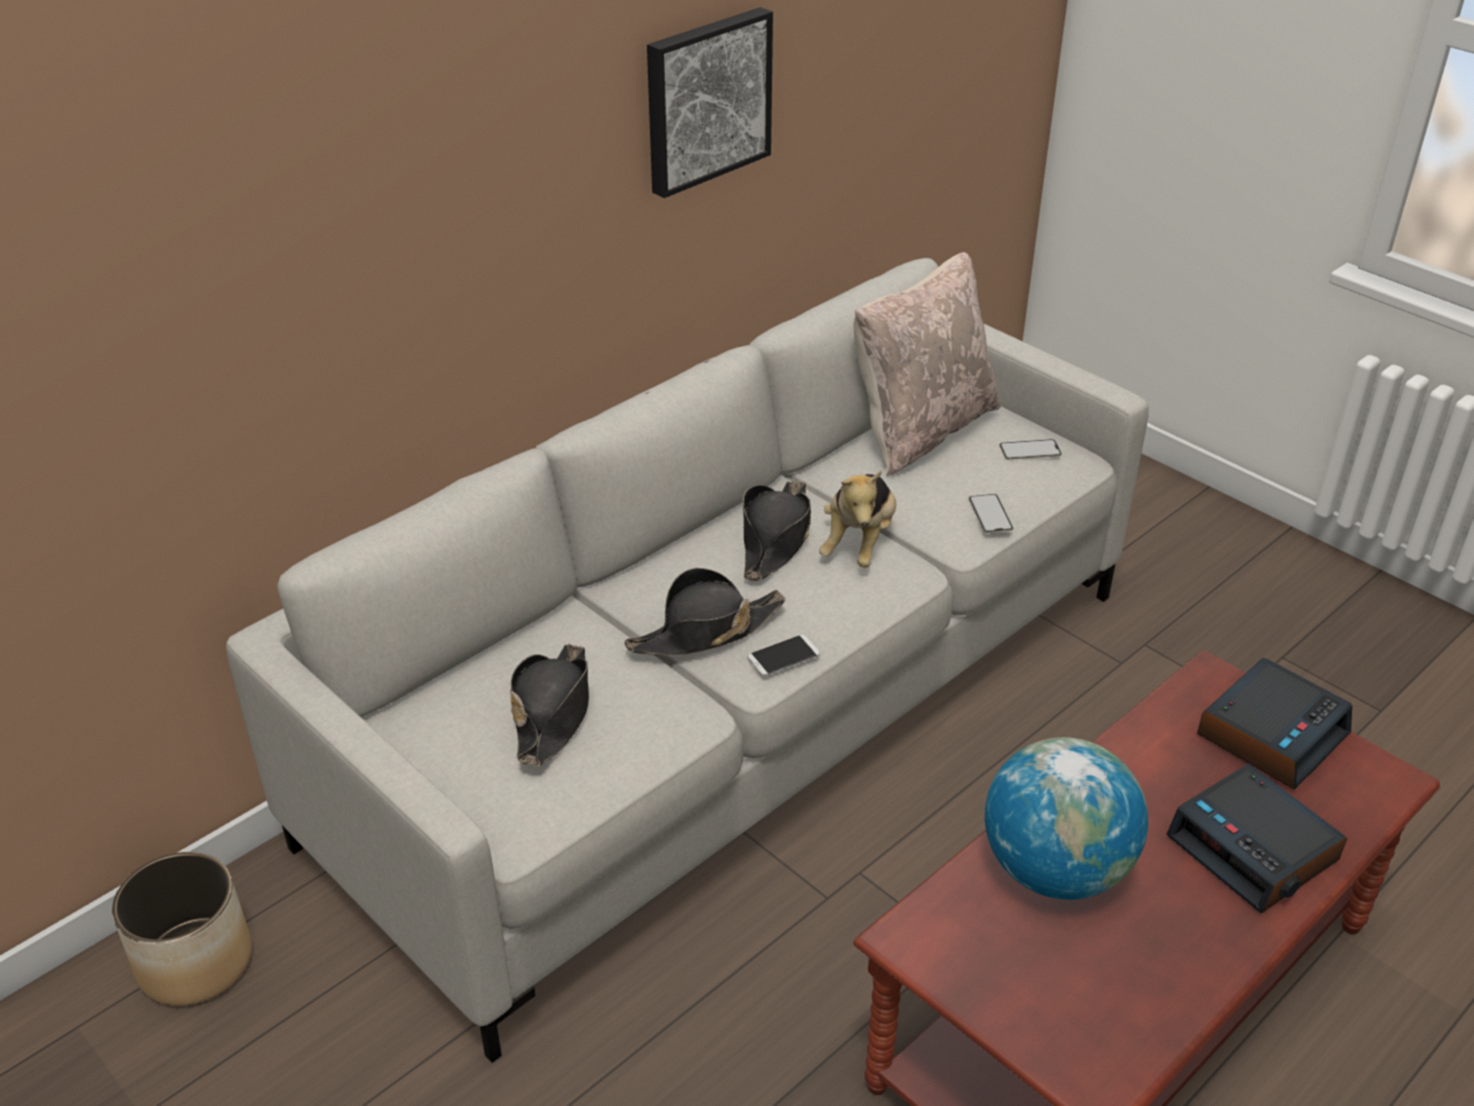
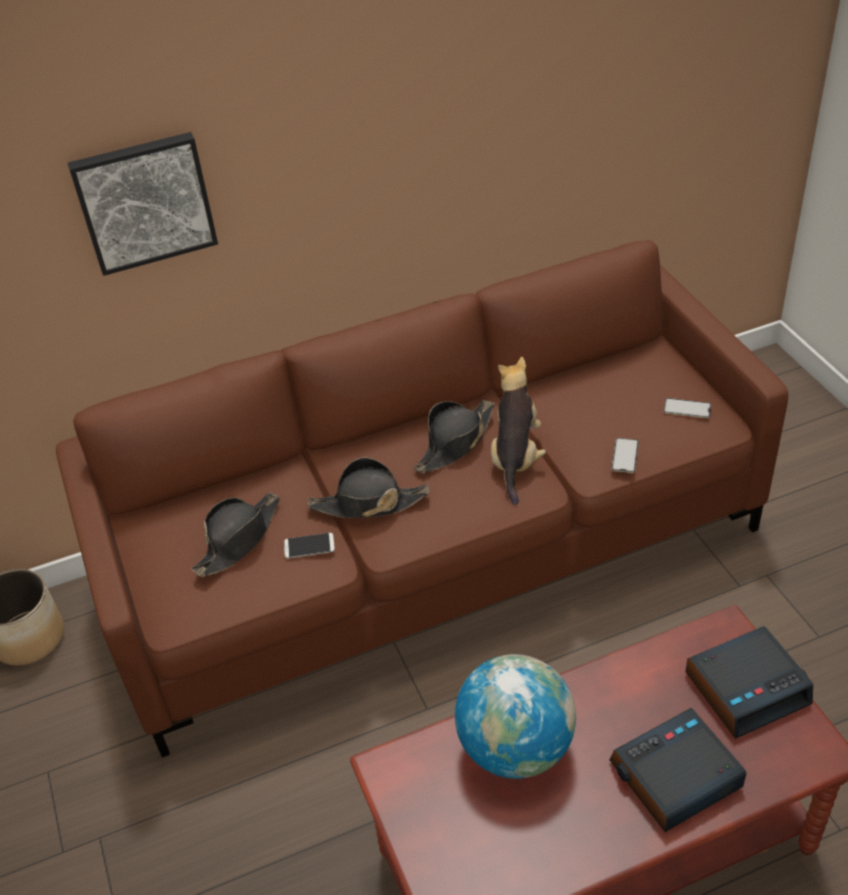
camera: 25 degrees right, 5 degrees up
(705, 100) = (449, 109): picture -> picture (144, 201)
(737, 713) = (434, 555): grey sofa -> brown sofa
(783, 656) = (411, 534): phone -> phone (309, 546)
(859, 543) = (515, 458): plush toy -> plush toy turned 150 degrees clockwise
(920, 430) = (612, 375): beige pillow -> none
(1254, 849) = (675, 777): alarm clock -> alarm clock turned 75 degrees clockwise

